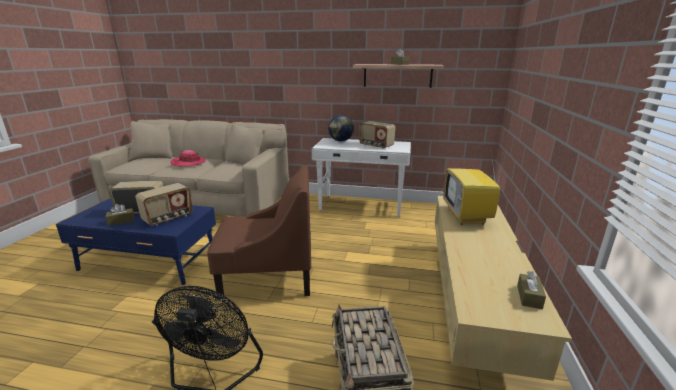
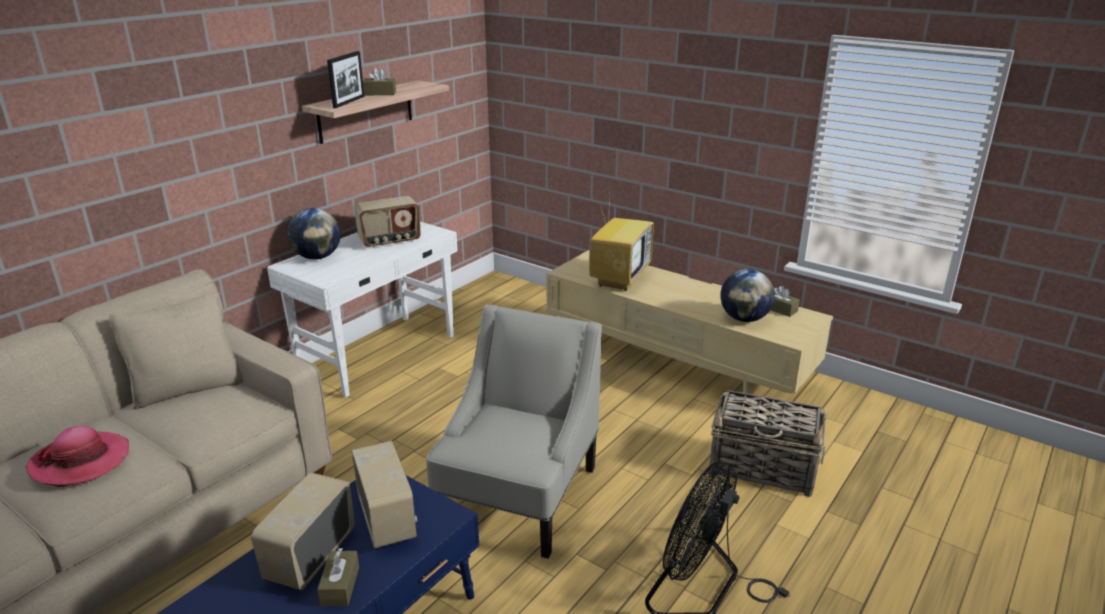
camera: 65 degrees left, 5 degrees up
(267, 277) = (519, 498): brown armchair -> grey armchair
(374, 64) = (349, 102): none -> picture frame
(467, 216) = (619, 278): television -> television turned 90 degrees counterclockwise
(479, 279) = (744, 319): none -> globe

